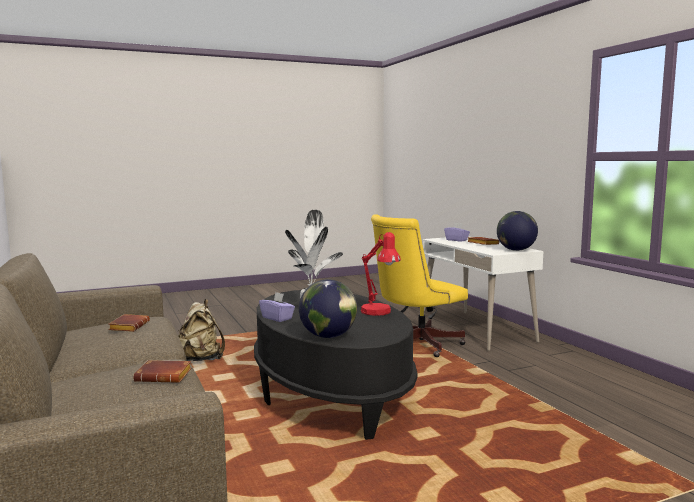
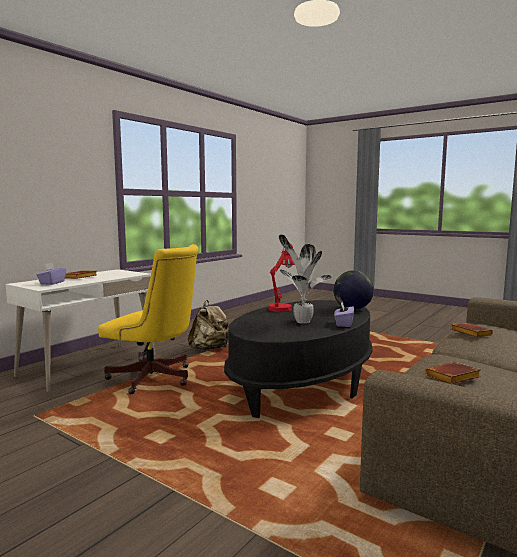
camera: 120 degrees left, 0 degrees up
(200, 360) = (315, 474): beige backpack -> beige backpack (210, 349)
(516, 250) = (118, 272): globe -> none

